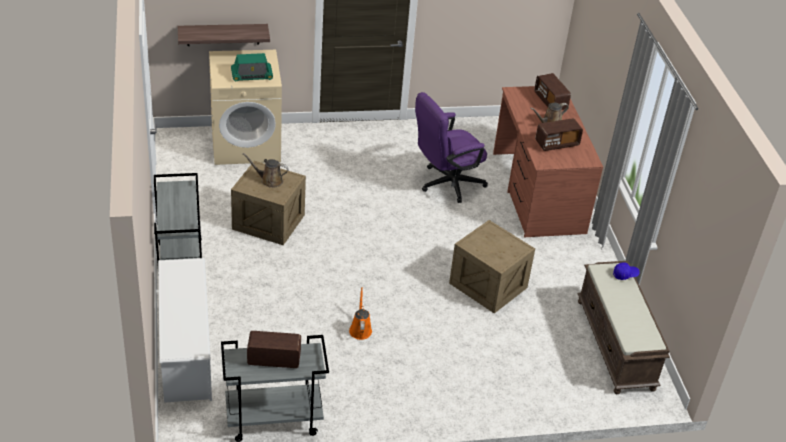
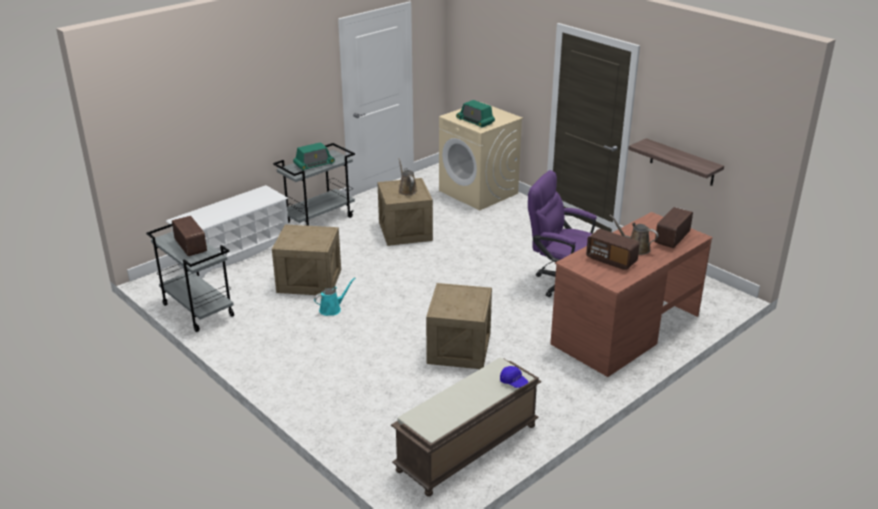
camera: 60 degrees right, 10 degrees down
(178, 208) = (314, 164): none -> radio
(223, 34) = (490, 90): shelf -> shelf (682, 162)
(295, 322) = (308, 281): none -> crate
(360, 329) = (332, 309): orange watering can -> turquoise watering can

